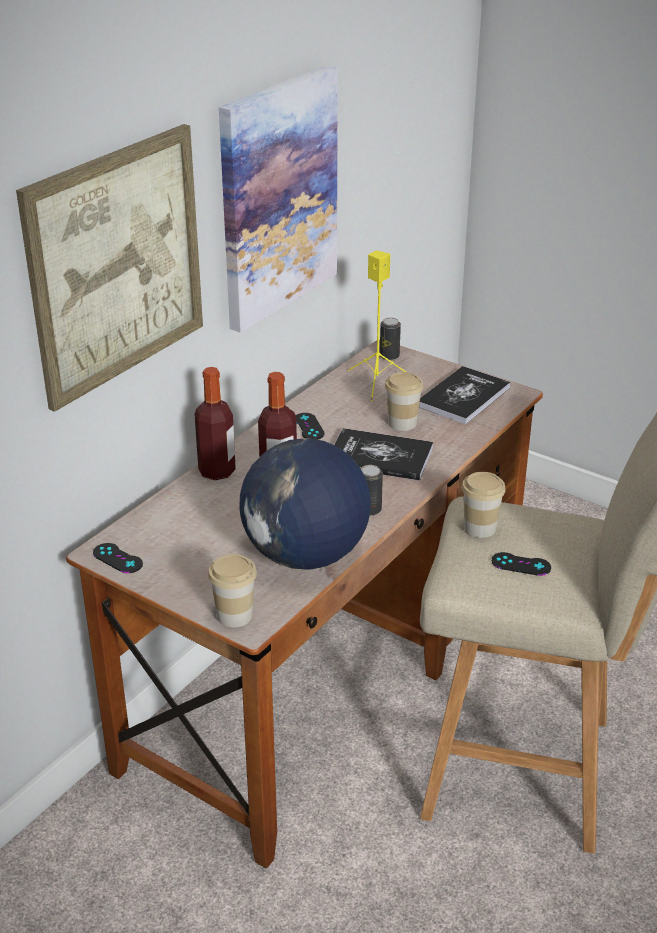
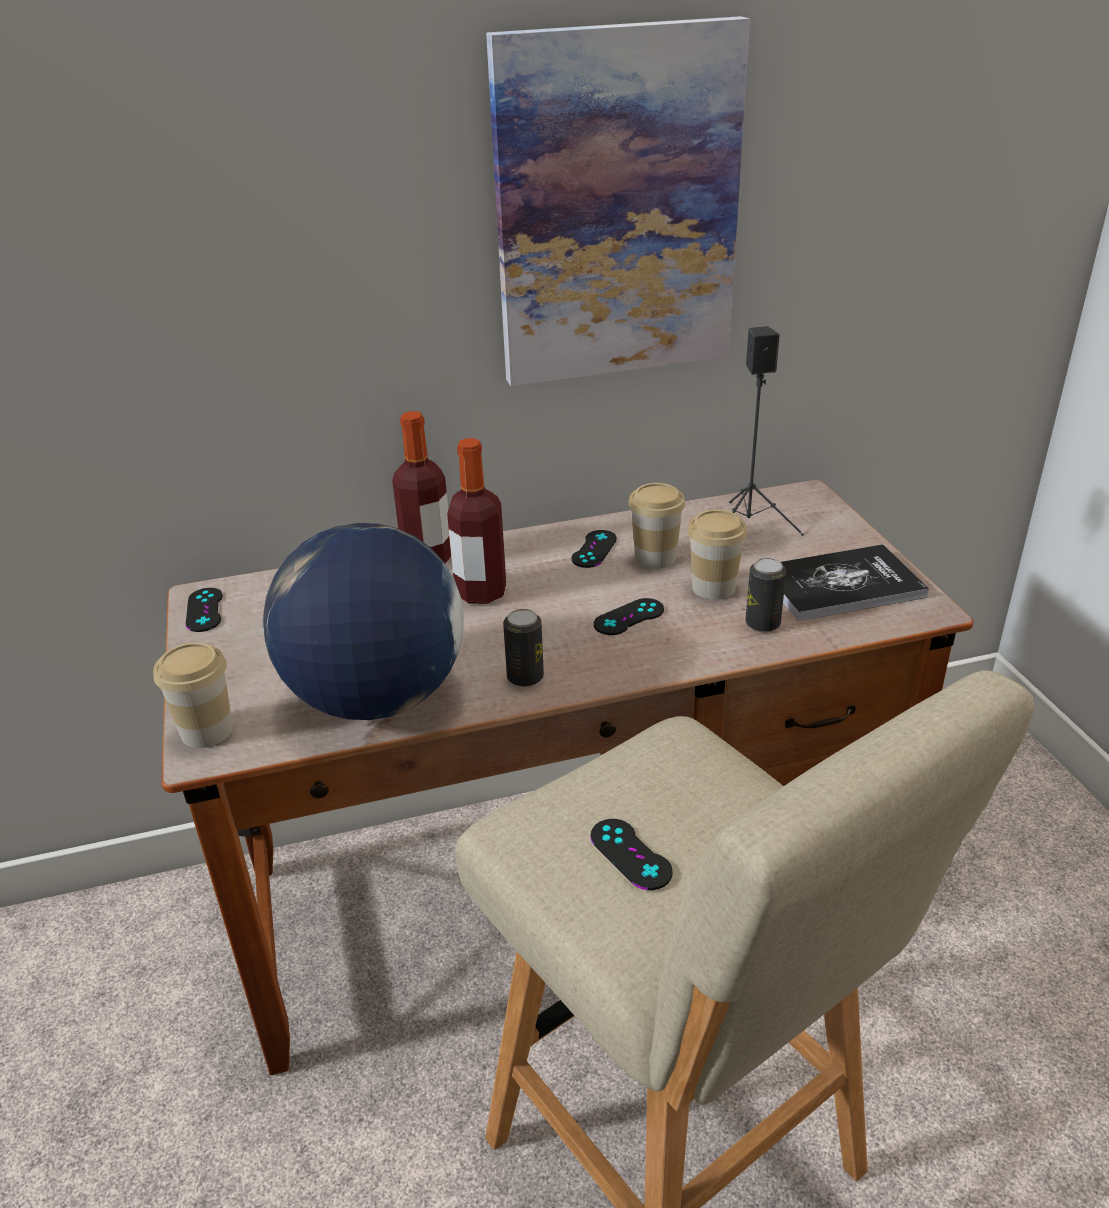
camera: 40 degrees right, 0 degrees up
(117, 264) = (272, 225): picture -> none
(377, 381) = (749, 527): yellow speaker -> black speaker
(380, 456) = (629, 617): book -> black game controller
(389, 356) = (804, 503): can -> can (762, 624)
(480, 528) = (642, 771): cup -> cup (655, 558)

